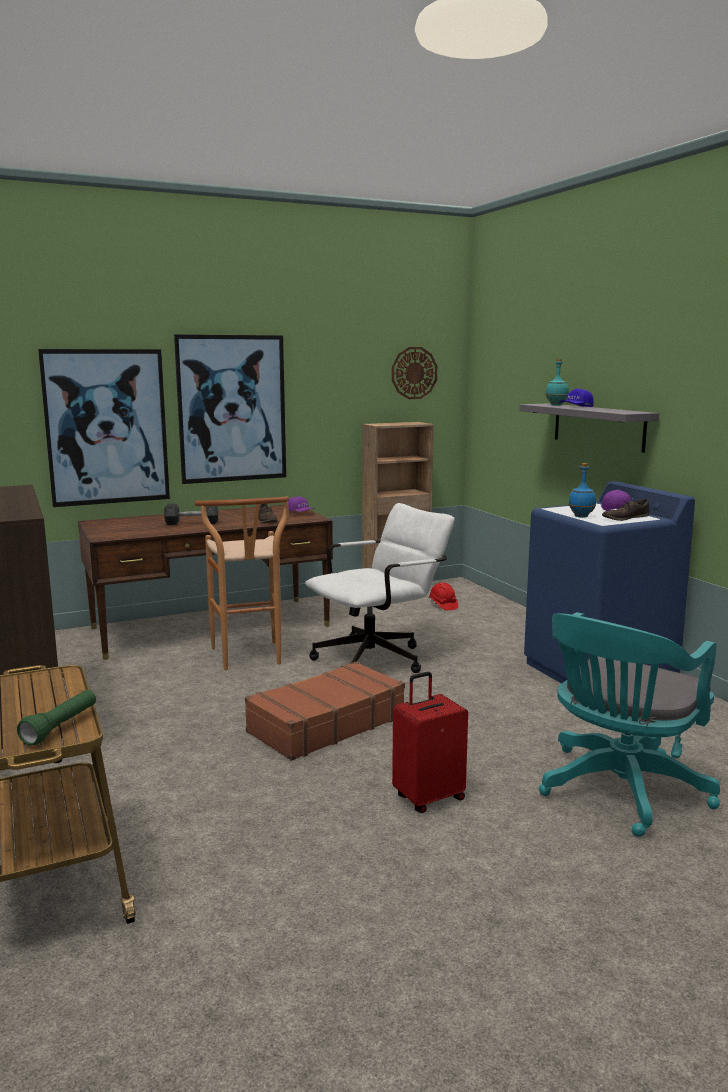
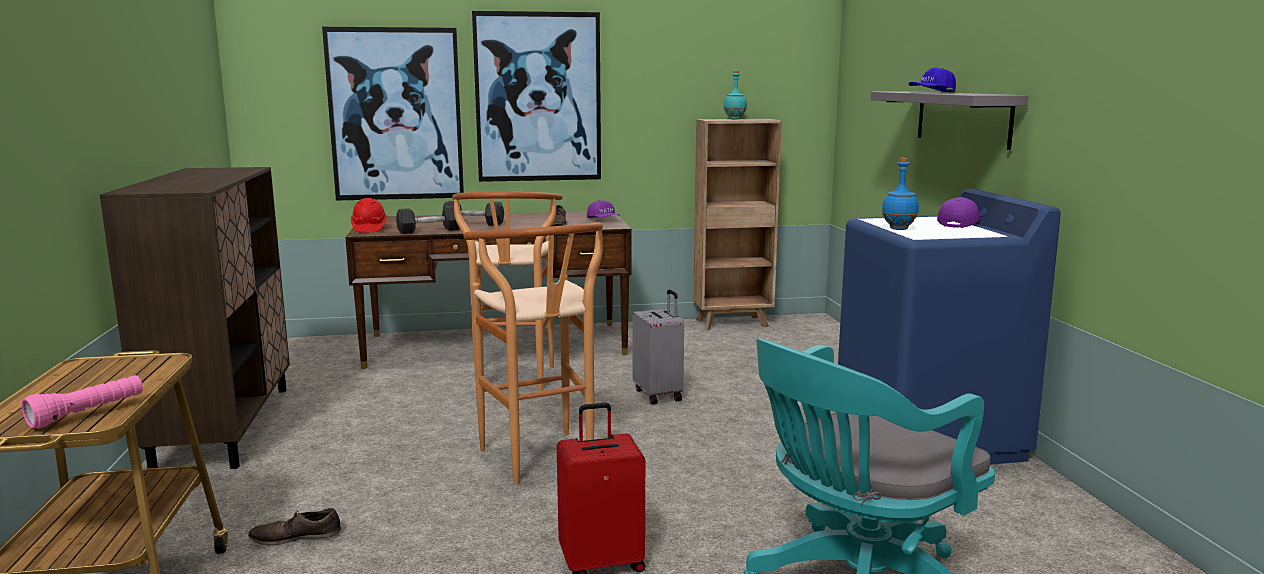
camera: 15 degrees right, 0 degrees up
(61, 727) = (88, 413): green flashlight -> pink flashlight
(161, 532) = (429, 231): none -> grey dumbbell
(325, 724) = (543, 462): brown suitcase -> brown stool
(379, 658) = (659, 395): white office chair -> grey suitcase
(414, 373) = (766, 59): wall clock -> none
(443, 605) = (778, 342): red hard hat -> red hard hat (369, 229)
(556, 405) = (914, 91): turquoise bottle -> turquoise bottle (735, 119)
(625, 518) = (957, 233): brown shoe -> brown shoe (296, 537)

